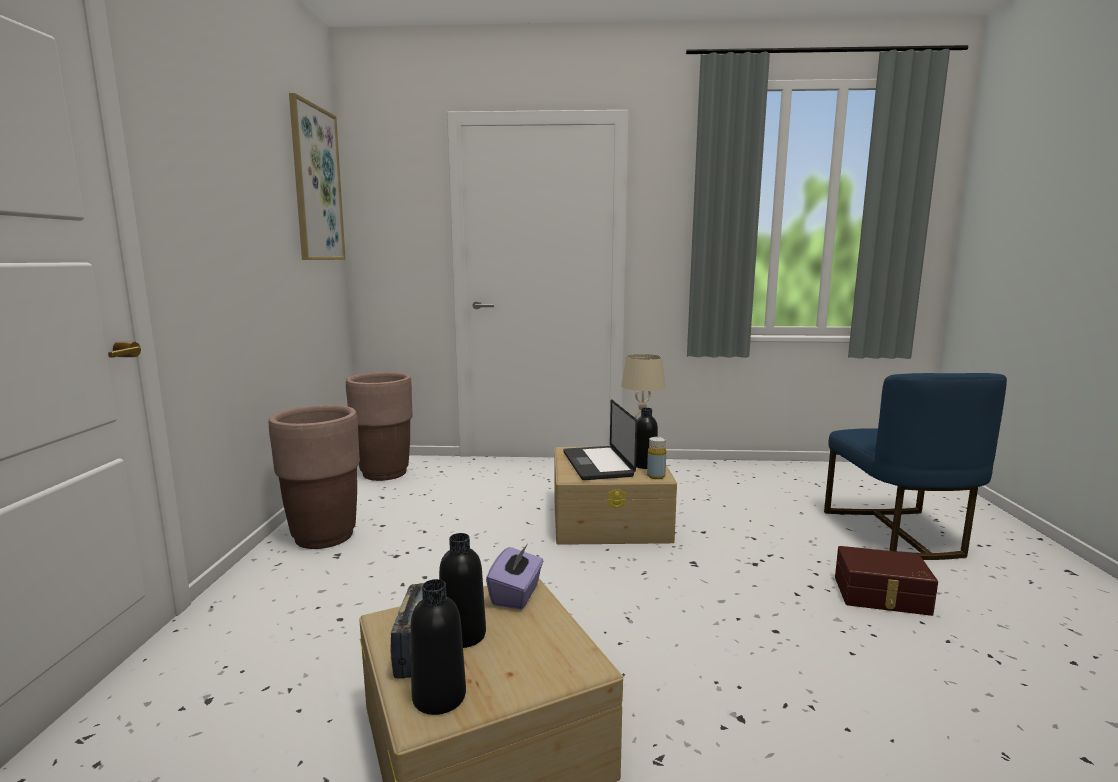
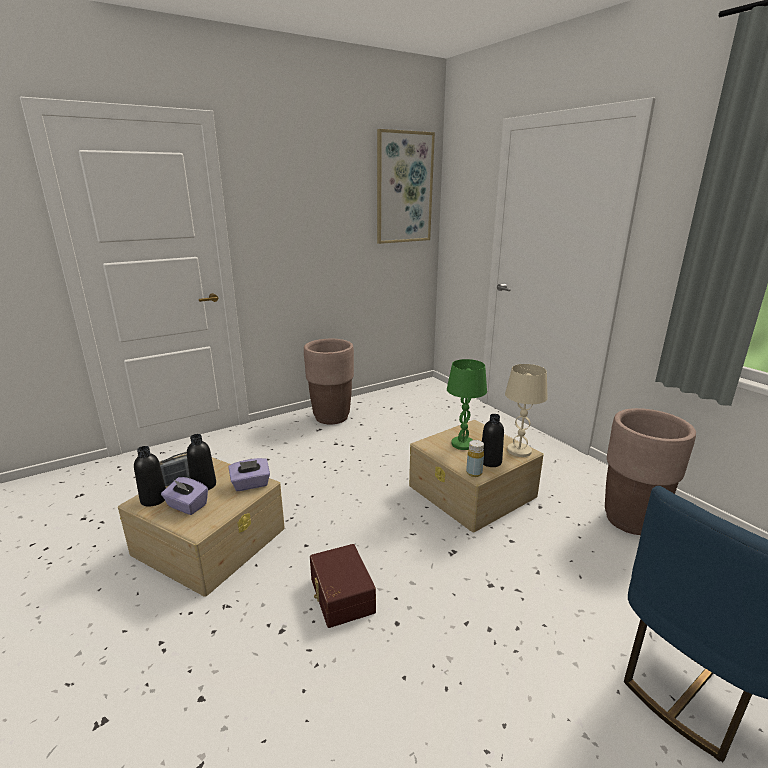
camera: 55 degrees right, 10 degrees up
(385, 473) = (419, 394): brown planter -> brown planter (631, 520)
(507, 663) = (186, 506): none -> purple tissue box
(597, 464) = (463, 444): laptop -> green table lamp
(882, 596) = (524, 685): brown storage box -> brown storage box (340, 595)

